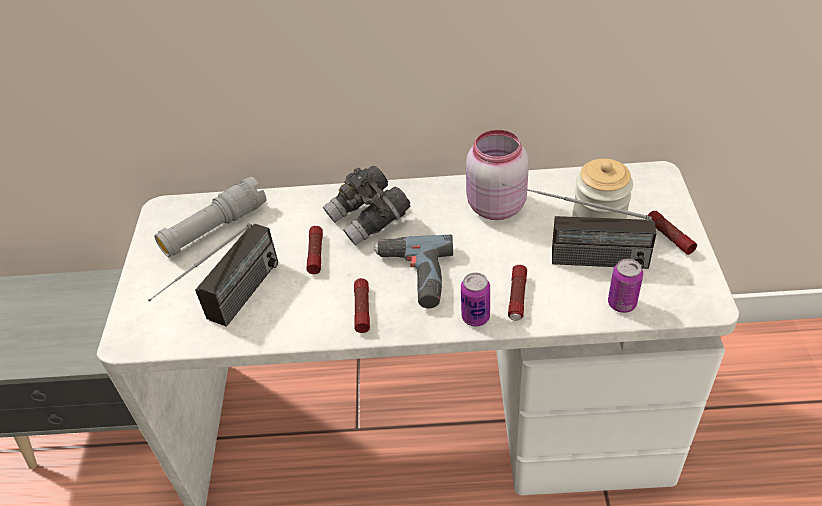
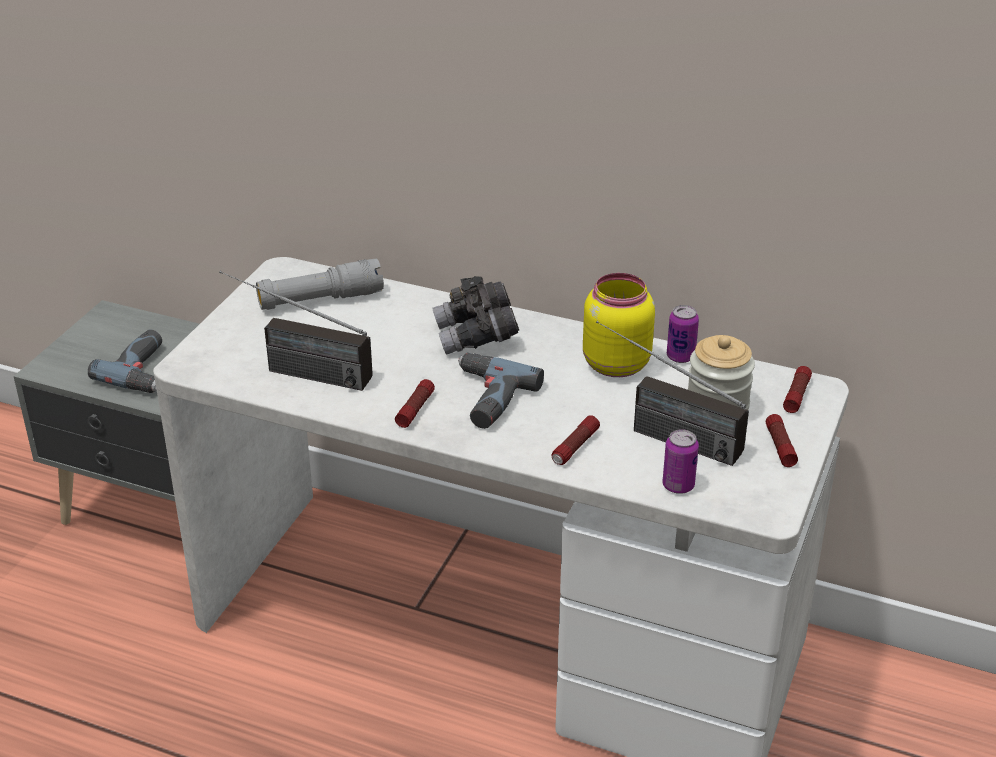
camera: 20 degrees right, 10 degrees down
(65, 333) = (145, 370): none -> power drill
(231, 308) = (294, 370): radio -> radio turned 60 degrees clockwise
(315, 254) = (403, 350): flashlight -> flashlight (796, 395)
(475, 317) = (520, 450): can -> can (680, 357)
(494, 206) = (614, 364): pink jar -> yellow jar

